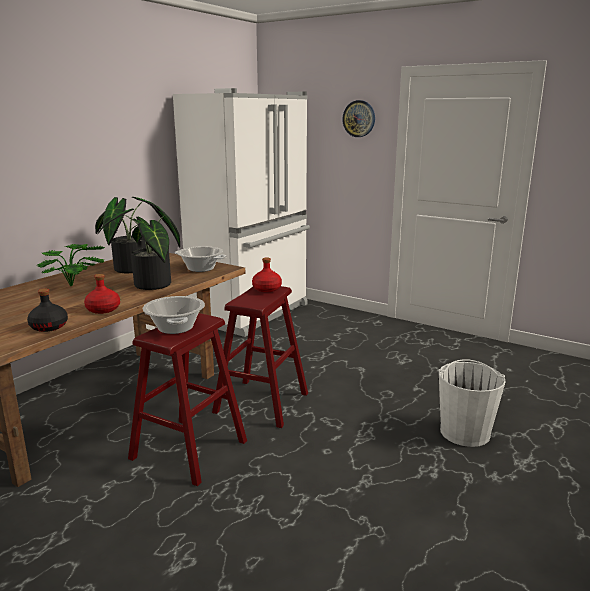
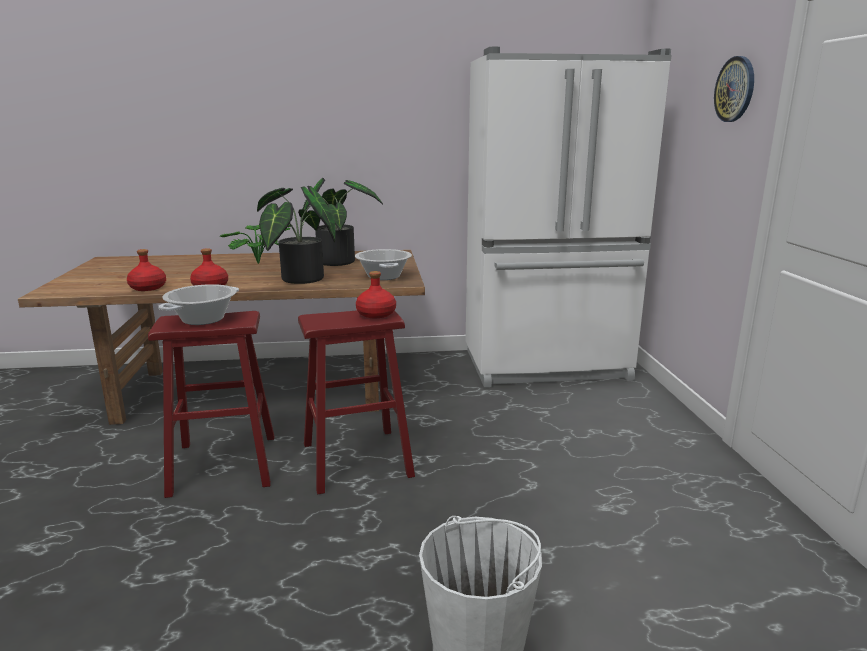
camera: 50 degrees right, 0 degrees up
(49, 327) = (148, 287): black bottle -> red bottle

